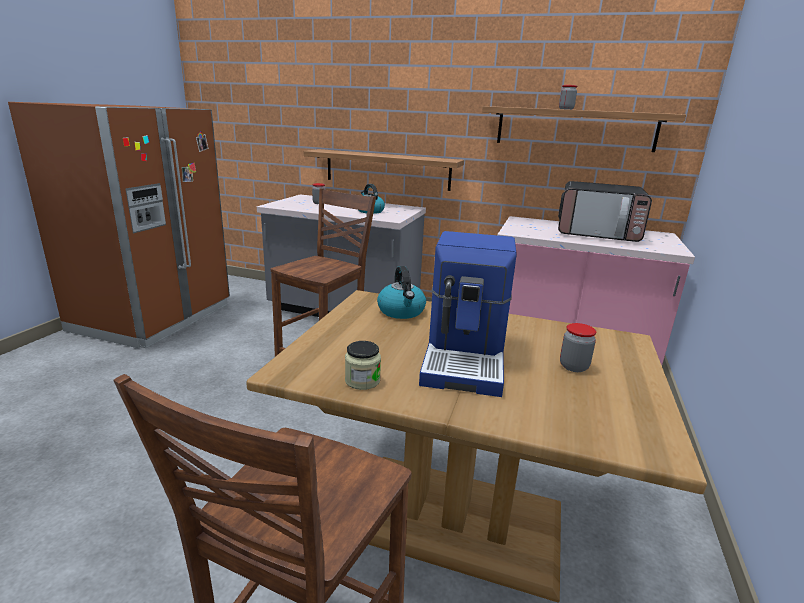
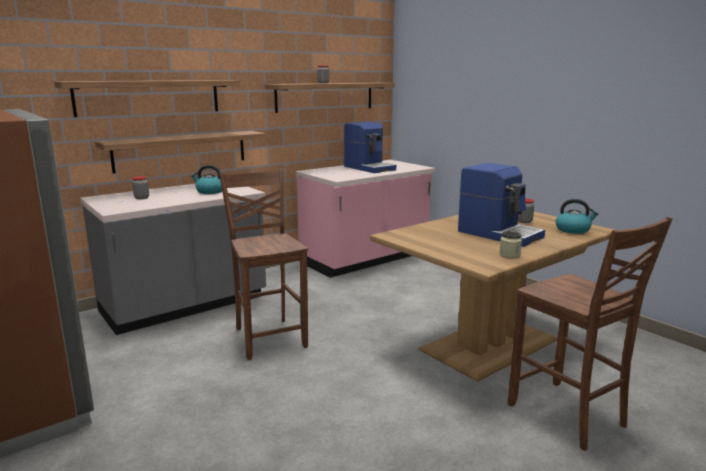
camera: 55 degrees left, 5 degrees down
(364, 113) = (149, 97): none -> shelf
(401, 311) = (424, 232): kettle -> kettle (573, 230)
(598, 233) = (369, 168): microwave -> coffee machine

